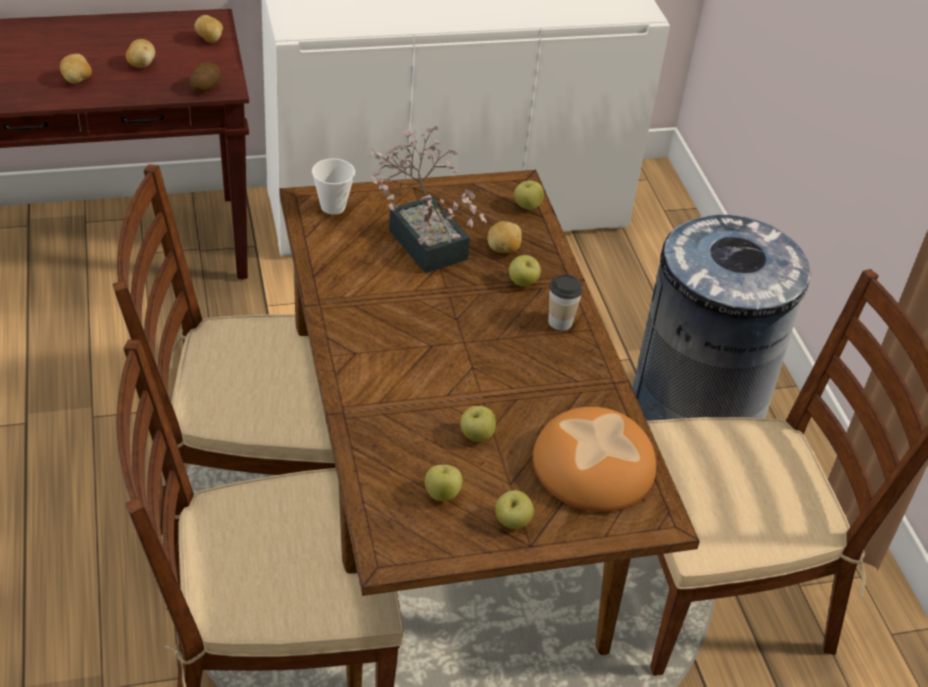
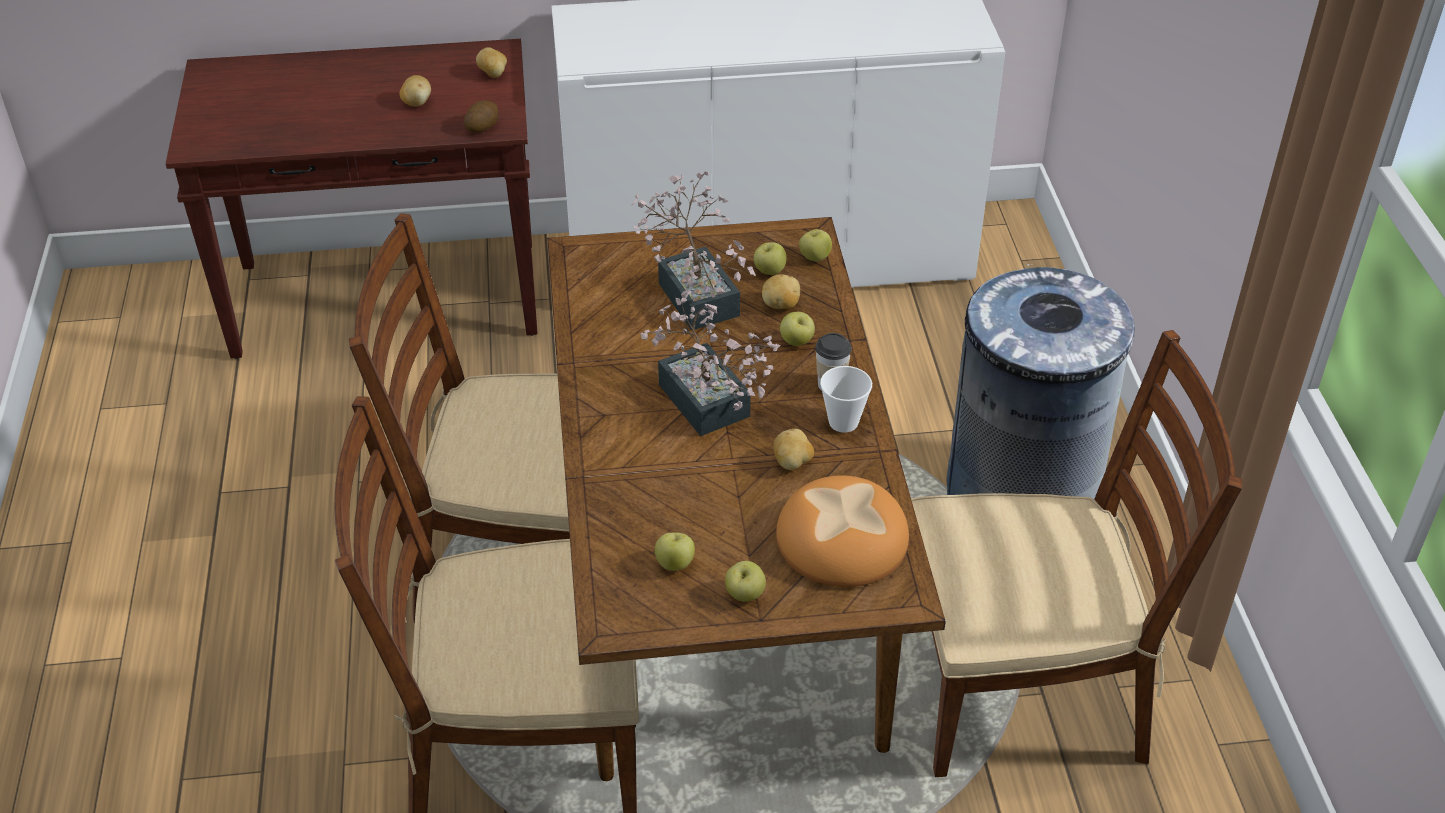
camera: 10 degrees right, 0 degrees up
(77, 80) = (347, 121): potato -> potato (792, 463)
(333, 207) = (602, 258): cup -> cup (843, 422)
(452, 345) = (708, 408): none -> potted plant
(476, 436) = (720, 504): apple -> apple (769, 271)

